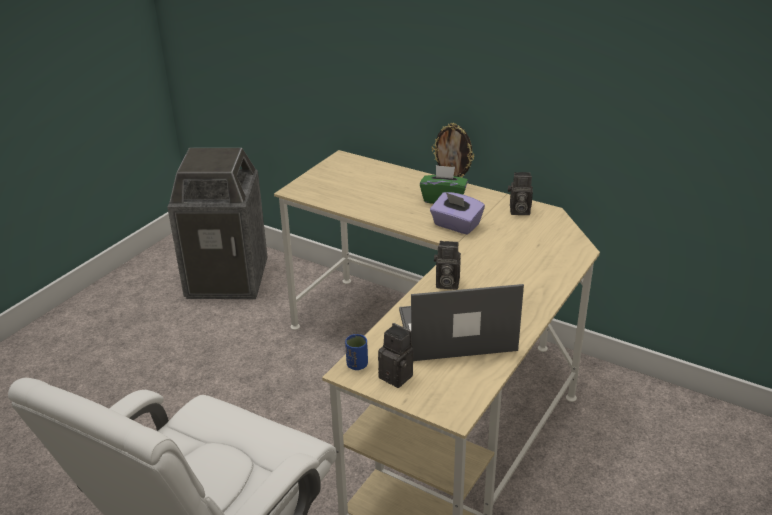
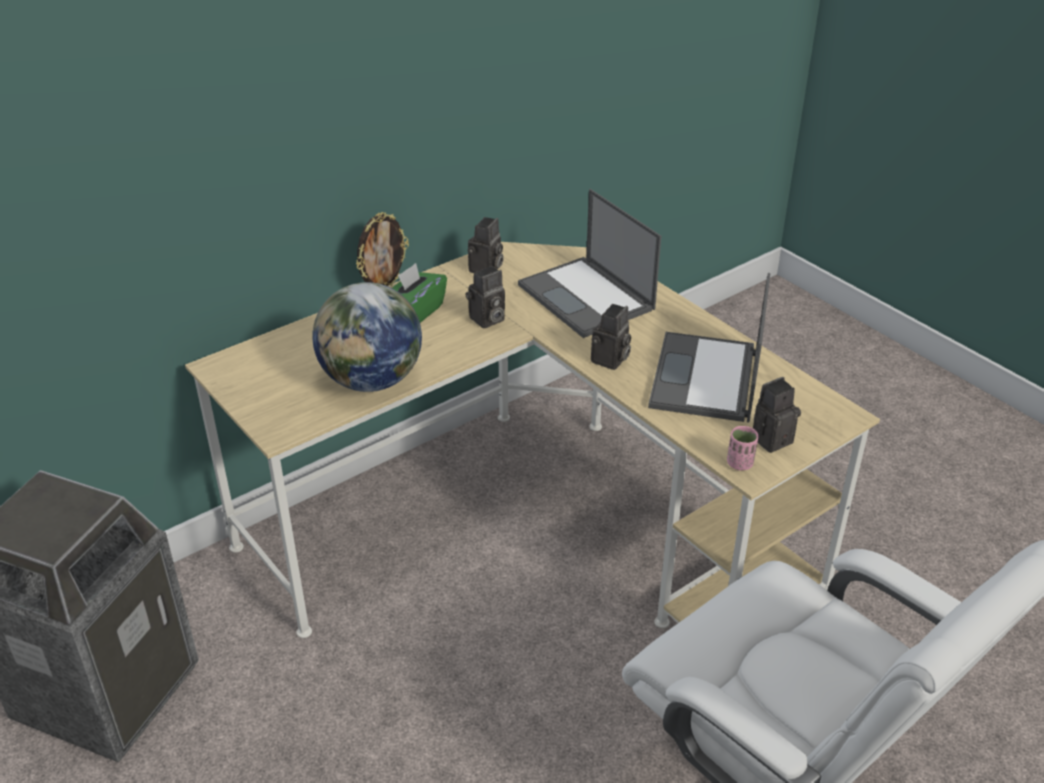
camera: 70 degrees left, 5 degrees up
(357, 365) = (740, 463): blue cup -> pink cup
(360, 204) = (372, 381): none -> globe
(456, 225) = (486, 320): purple tissue box -> camera
(520, 258) = (587, 297): none -> laptop

